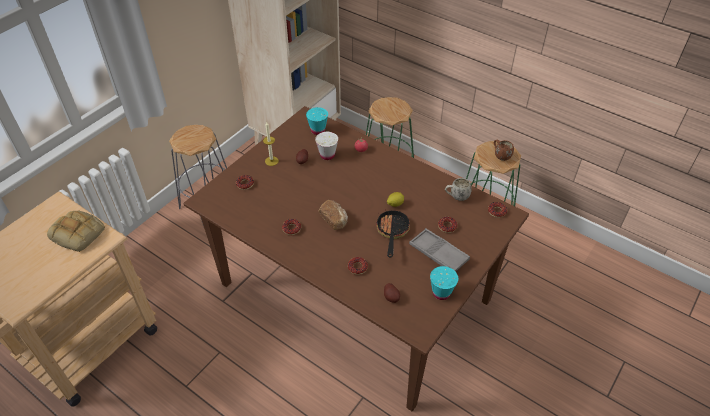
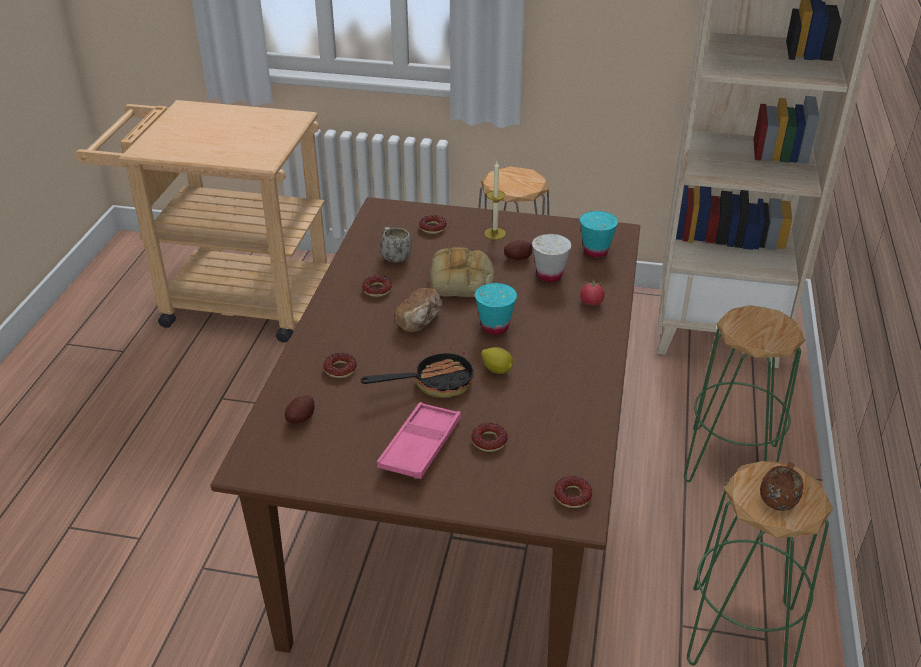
camera: 65 degrees right, 10 degrees down
(79, 233) = (260, 144): bread -> bread (462, 281)
(438, 253) = (420, 446): grey tray -> pink tray
(441, 293) = (337, 470): turquoise cup -> turquoise cup (495, 327)
(456, 197) = (569, 435): white mug -> white mug (394, 256)

